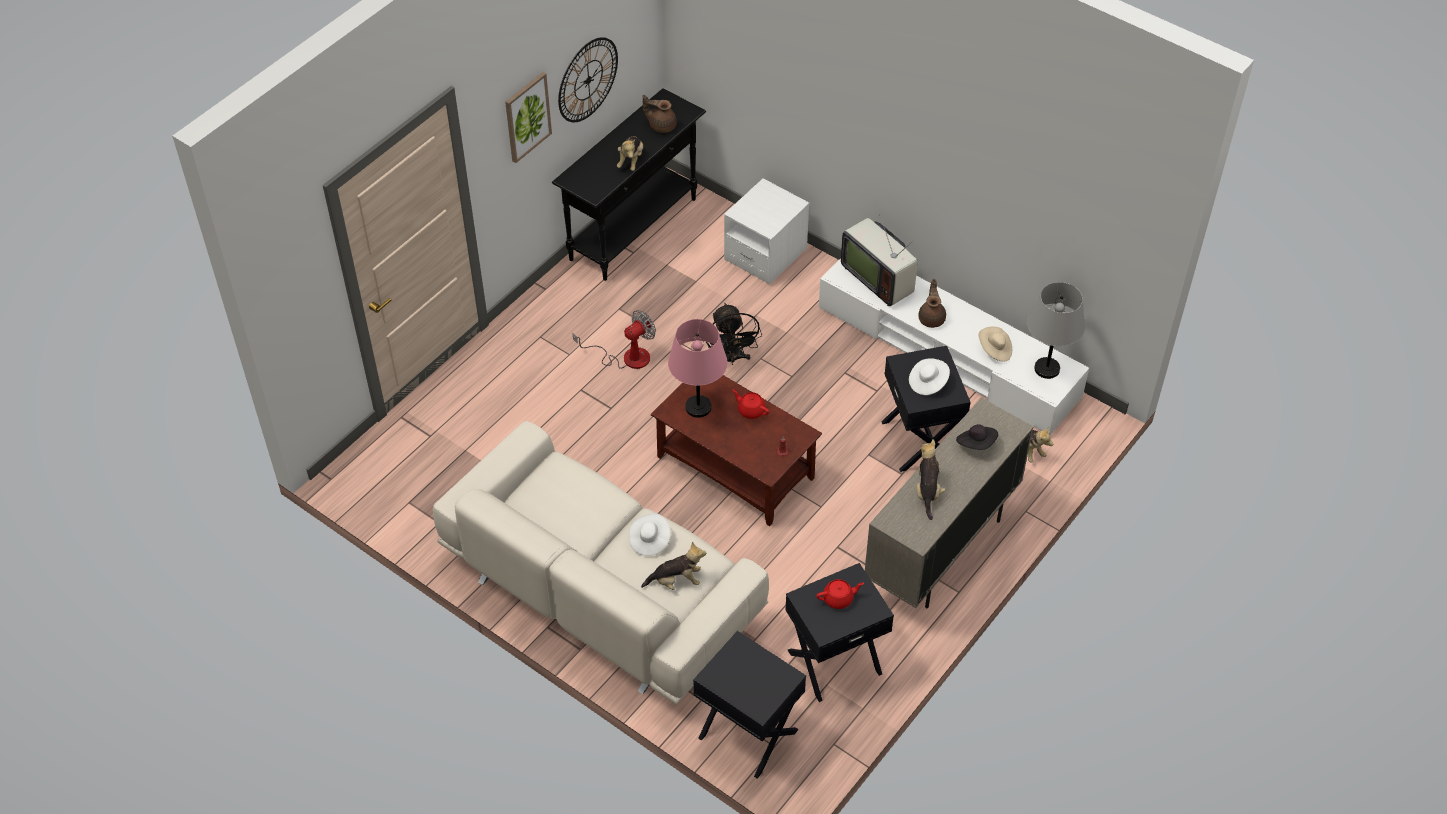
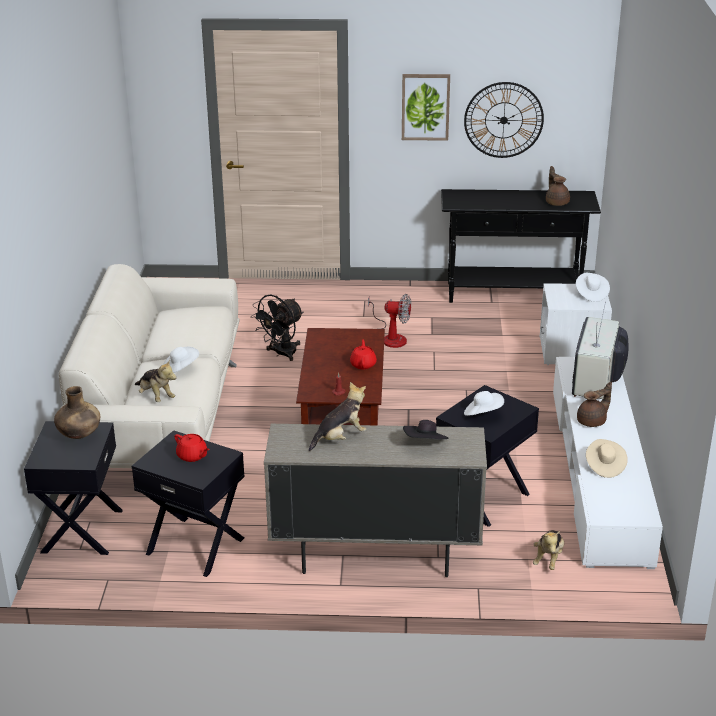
camera: 55 degrees right, 20 degrees down
(631, 160) = (504, 204): plush toy -> none
(698, 407) = (338, 343): pink table lamp -> none
(730, 359) = (447, 378): black fan -> black fan (281, 354)
(739, 663) = (79, 435): none -> brown vase
(772, 197) = (591, 294): none -> white hat
(1047, 369) = (624, 503): grey table lamp -> none

